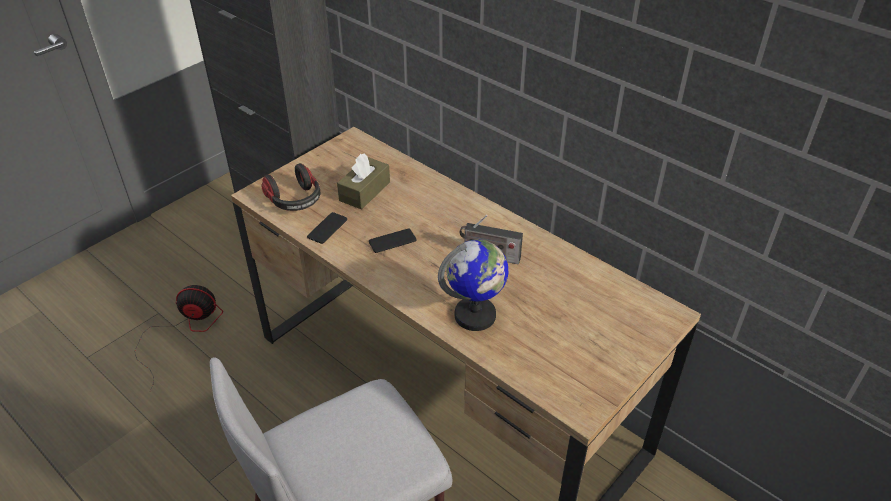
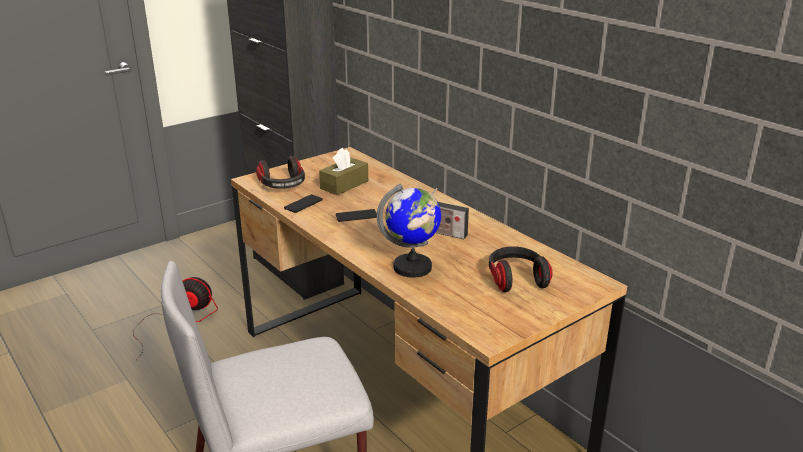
camera: 10 degrees right, 15 degrees down
(588, 319) = (516, 279): none -> headphones

